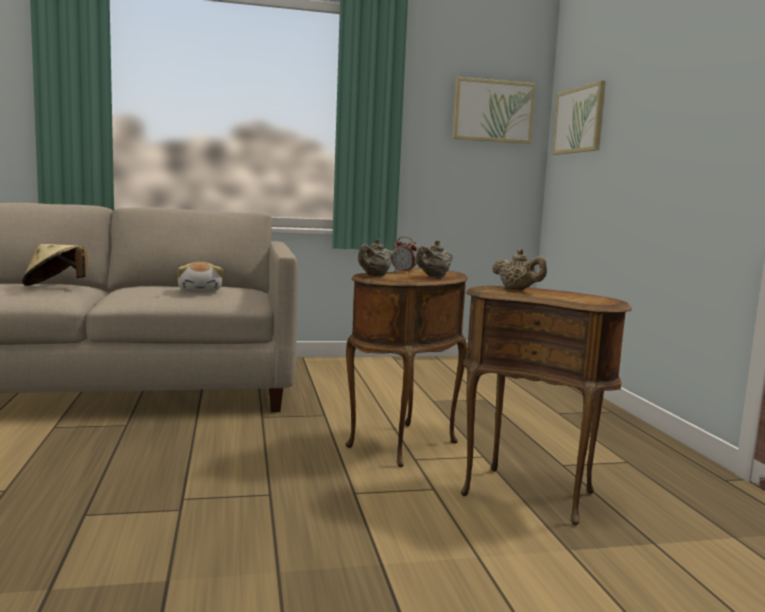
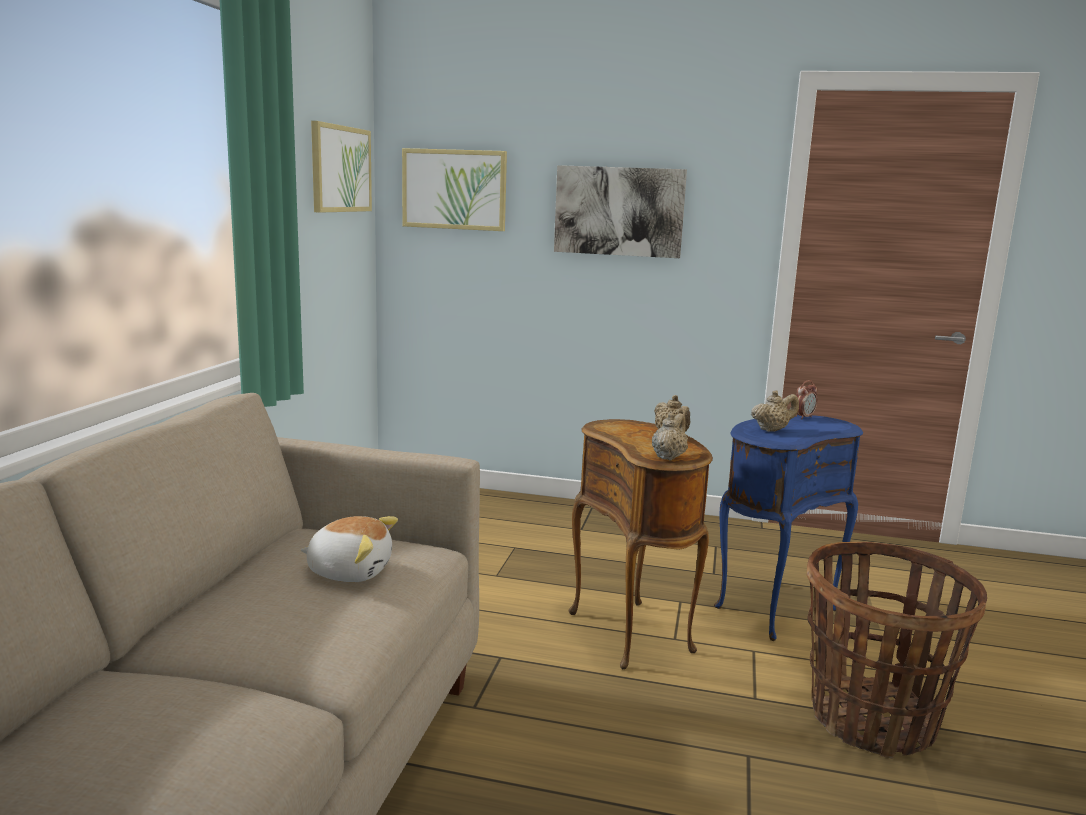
camera: 65 degrees left, 5 degrees up
(55, 286) = (189, 709): beige hat -> none
(369, 544) = (872, 719): none -> basket
(374, 276) = (669, 457): beige teapot -> beige teapot turned 120 degrees counterclockwise
(403, 272) = (632, 440): alarm clock -> alarm clock (803, 417)
(530, 493) = (772, 608): brown side table -> blue side table
(662, 119) = (619, 211): none -> picture

